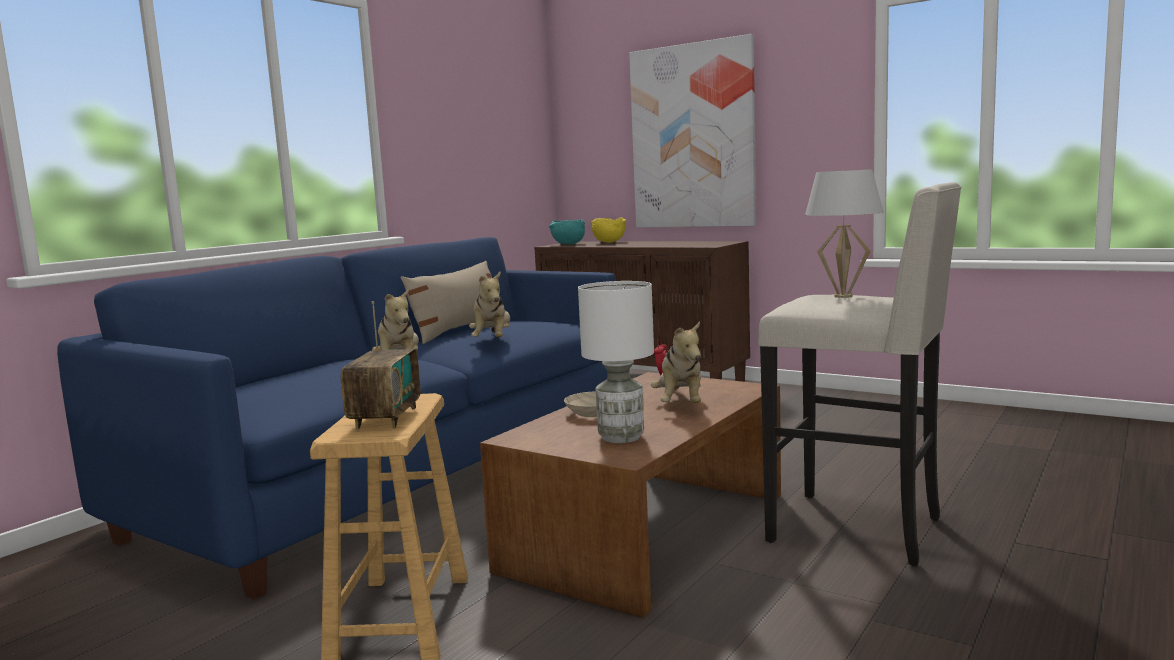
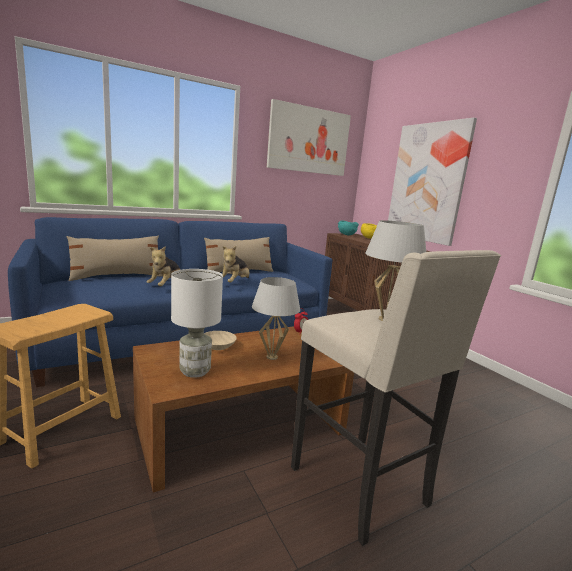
camera: 25 degrees right, 5 degrees up
(282, 374) = (117, 276): none -> beige pillow
(385, 418) = (48, 322): radio -> none
(478, 88) = (309, 140): none -> picture
(681, 404) = (272, 357): plush toy -> white table lamp

